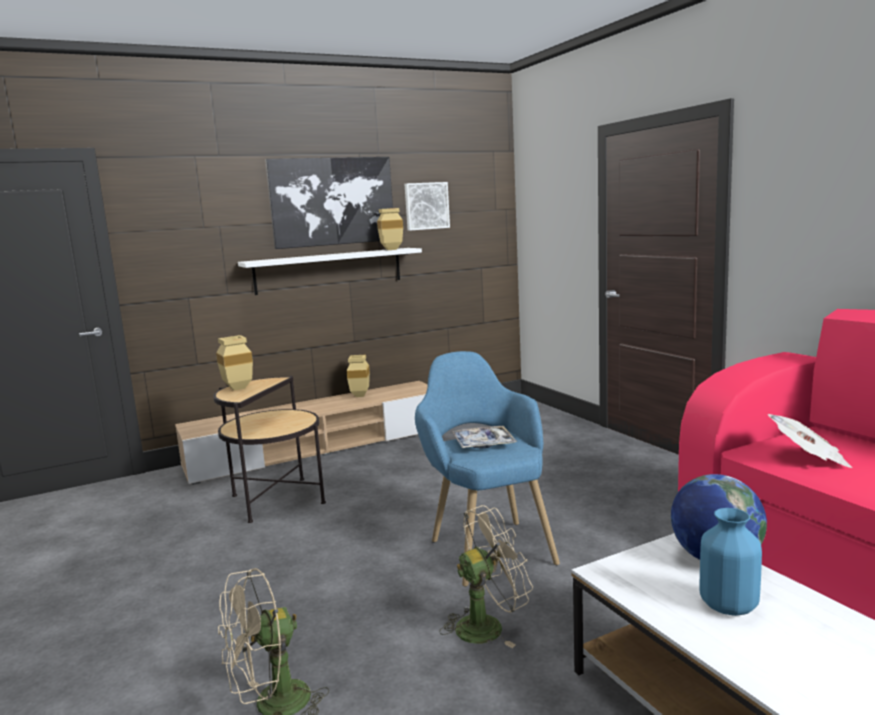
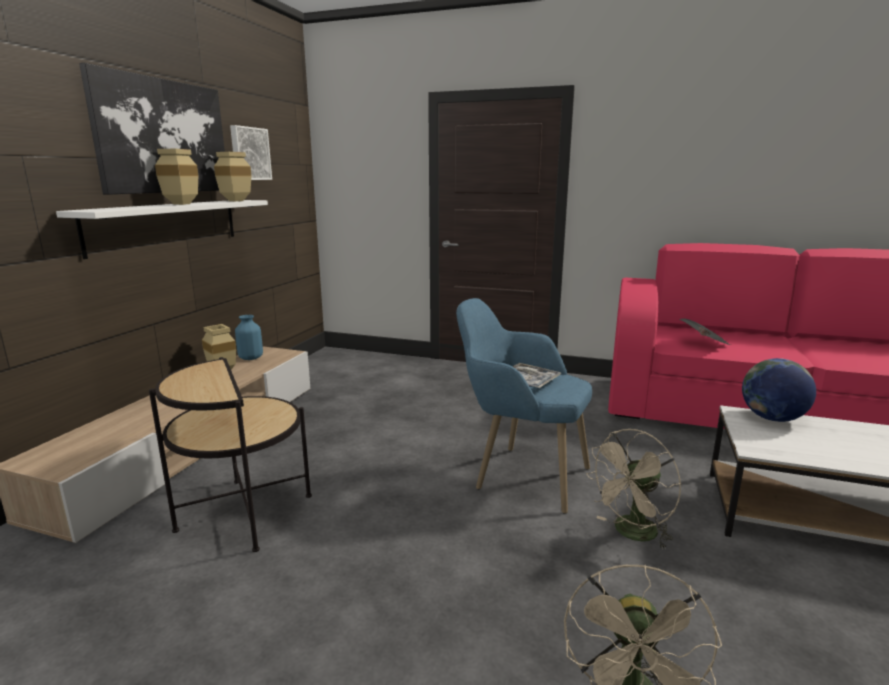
camera: 45 degrees left, 5 degrees up
(236, 389) = (185, 385): beige vase -> beige vase (181, 204)
(488, 625) = (631, 534): beige fan -> beige fan turned 150 degrees counterclockwise
(728, 606) = (837, 443): blue vase -> blue vase (251, 358)

